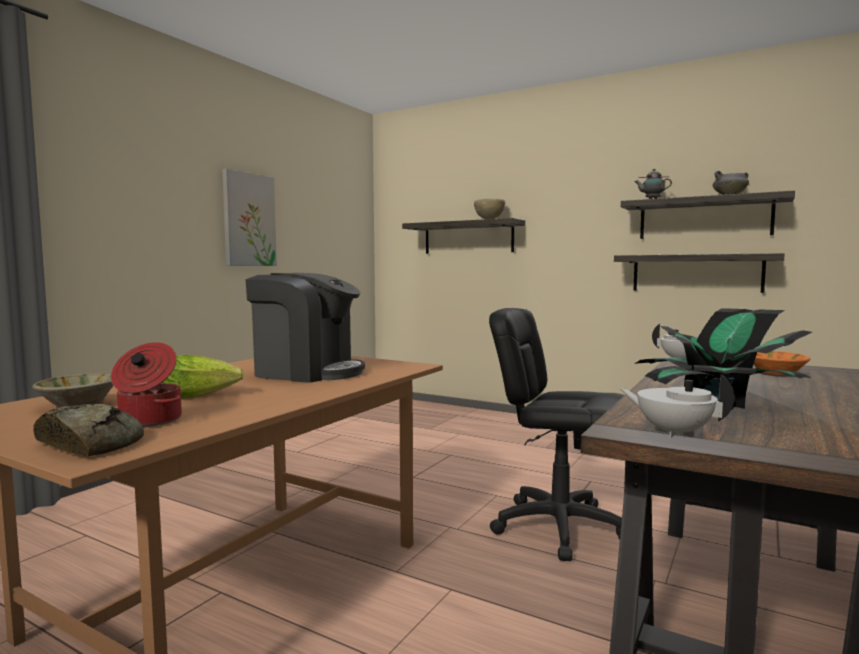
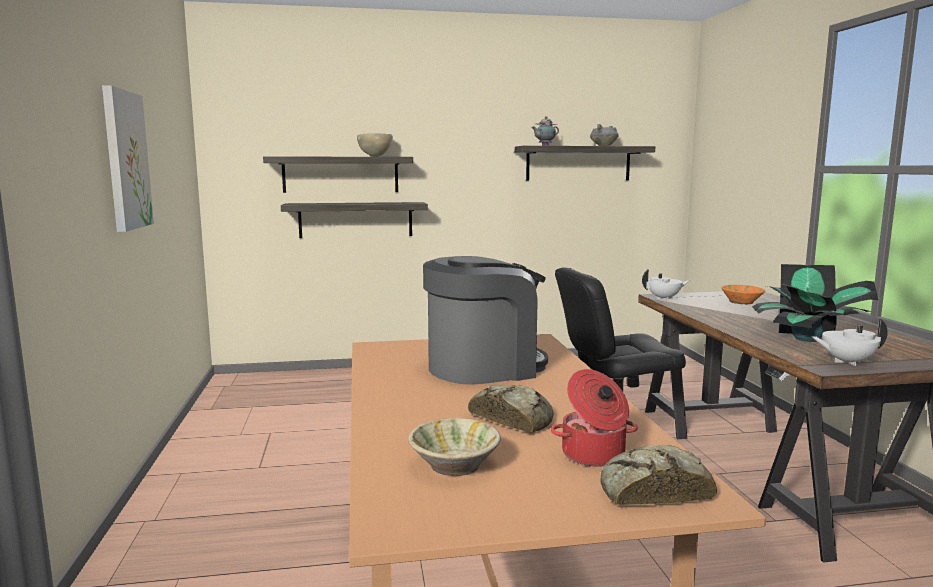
camera: 40 degrees left, 5 degrees up
(200, 395) = (513, 418): lettuce -> bread
(696, 273) = (572, 212): shelf -> shelf (356, 219)

